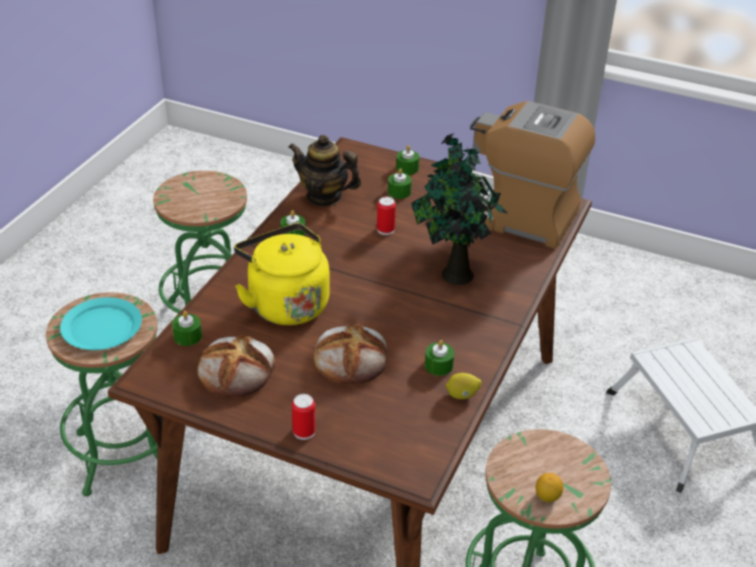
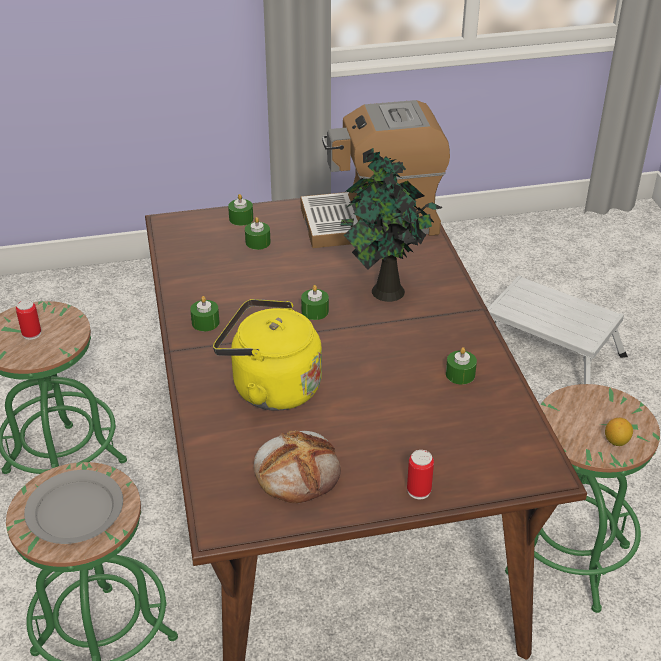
camera: 35 degrees left, 0 degrees up
(102, 327) = (76, 510): turquoise plate -> grey plate
(187, 336) = (214, 464): green candle -> green candle (315, 311)
(324, 196) = (194, 275): teapot -> none
(351, 358) = (384, 405): bread -> none
(385, 230) = (284, 280): can -> can (31, 334)
(462, 395) = (505, 389): lemon -> none

